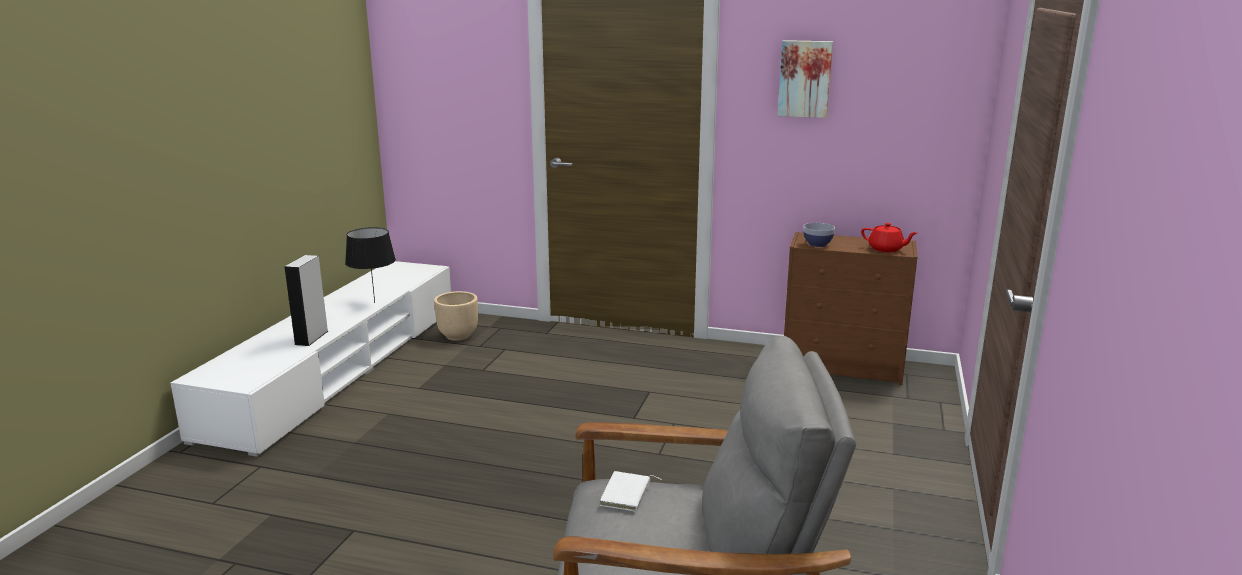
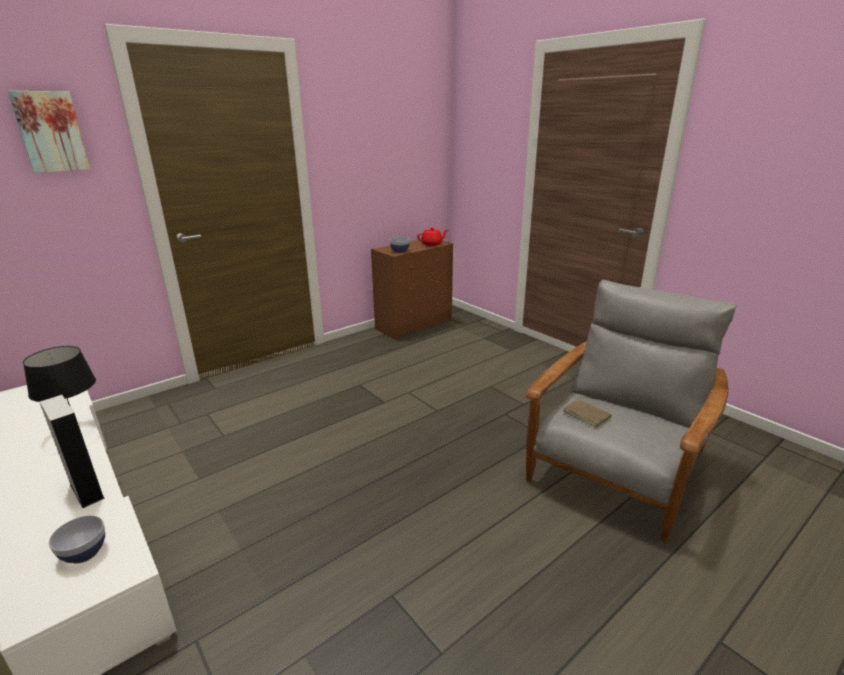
camera: 55 degrees left, 5 degrees up
(254, 365) = (84, 552): none -> bowl
(459, 336) = (144, 427): beige planter -> none
(627, 495) = (587, 414): white book -> brown book
(805, 79) = (361, 140): picture -> picture (50, 132)

